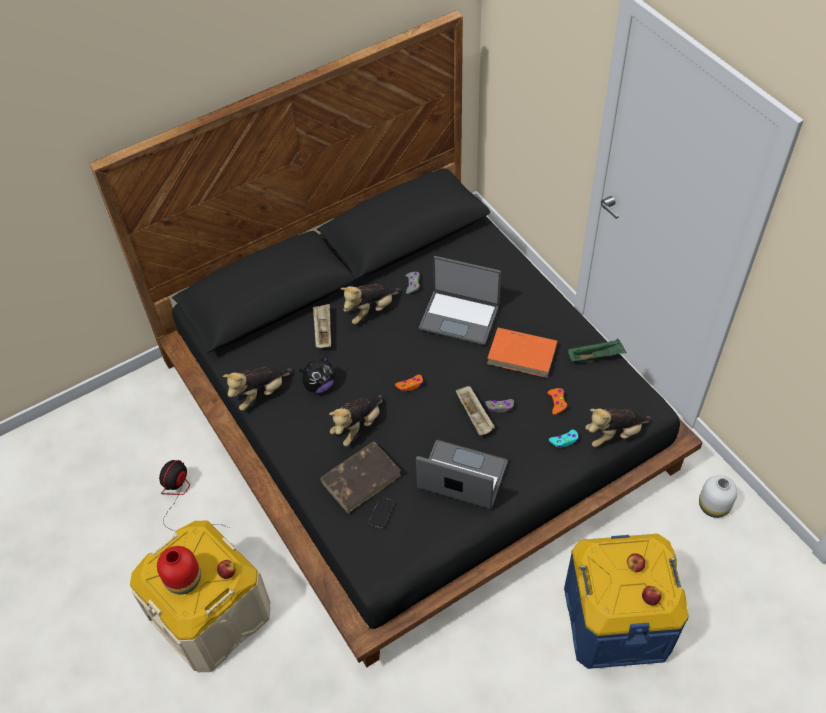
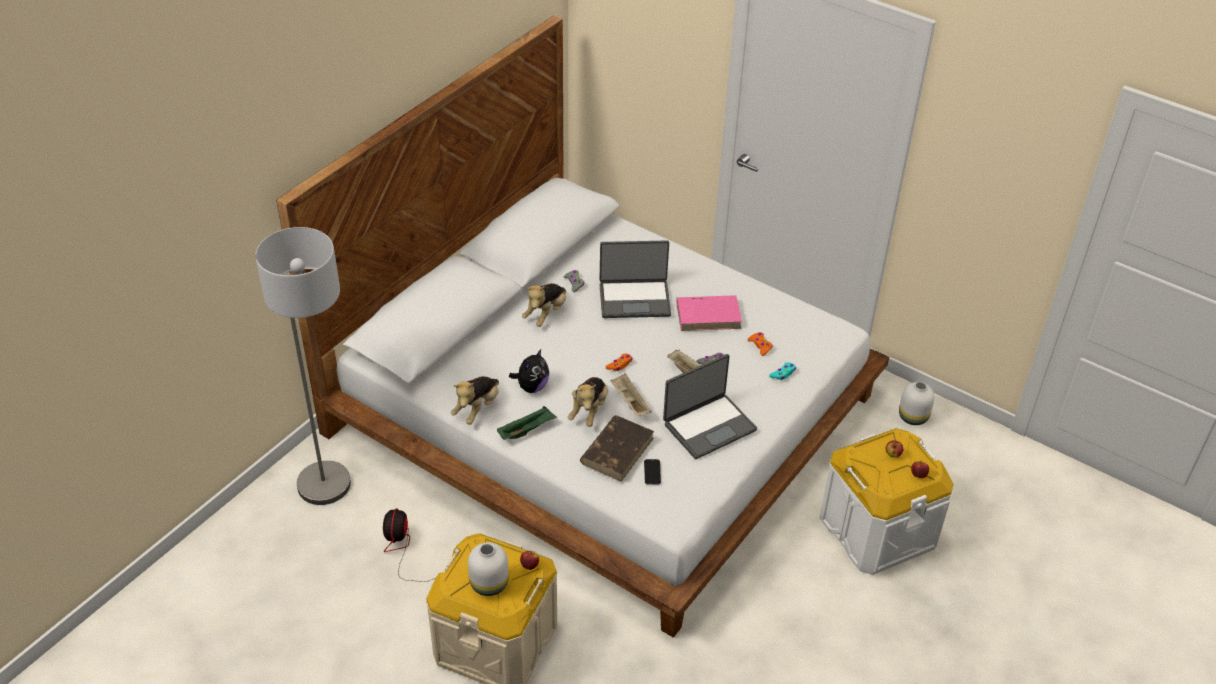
camera: 25 degrees left, 10 degrees down
(149, 423) = (334, 493): none -> grey floor lamp
(184, 580) = (490, 584): red vase -> white vase
(323, 331) = (509, 342): beige tray -> beige tray (629, 402)
(415, 412) = (605, 413): black bed -> white bed
(462, 477) = (708, 426): laptop -> laptop turned 150 degrees clockwise
(522, 354) = (709, 315): orange book -> pink book
(596, 356) = (774, 302): green tray -> green tray (527, 430)
(614, 434) = (822, 358): plush toy -> none
(616, 620) = (877, 530): blue storage box -> white storage box

